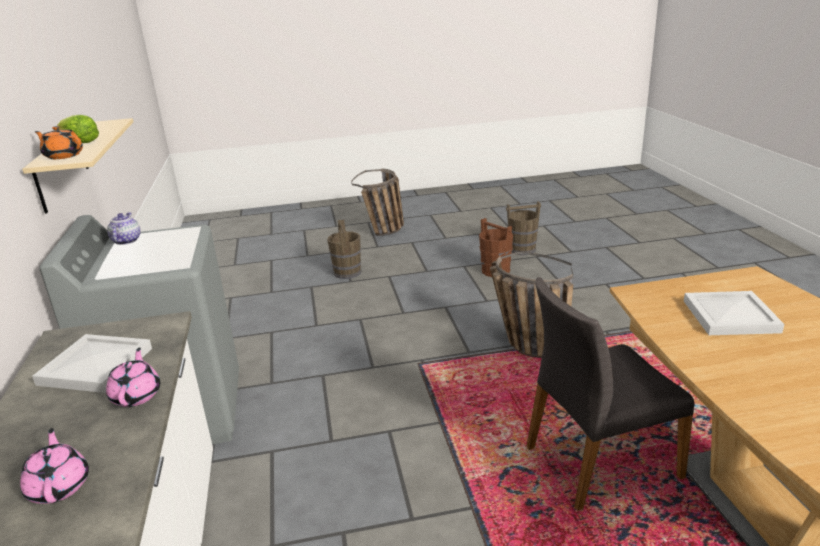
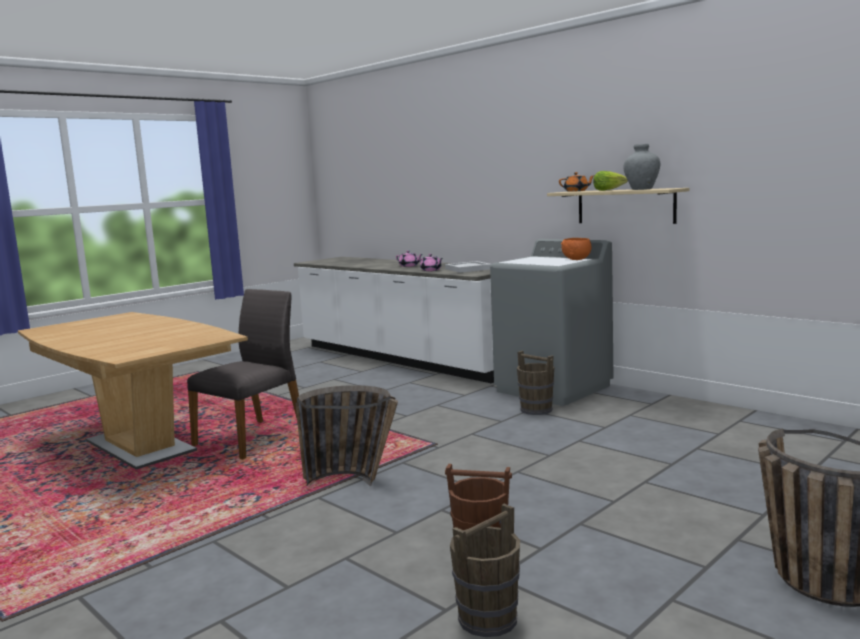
camera: 145 degrees right, 15 degrees down
(101, 129) = (641, 189): none -> grey vase
(126, 240) = (577, 259): teapot -> orange bowl
(347, 272) = (674, 489): brown bucket -> brown bucket (536, 410)
(732, 317) = (158, 339): white tray -> none

